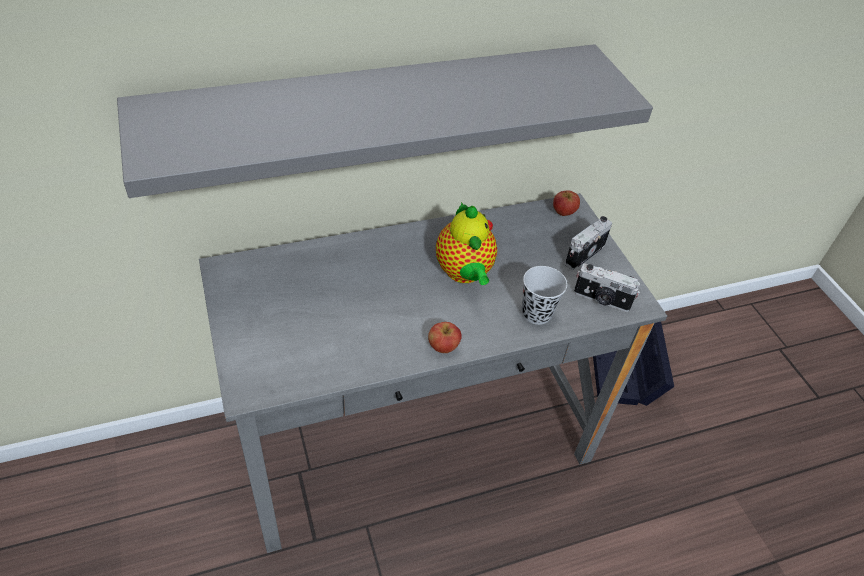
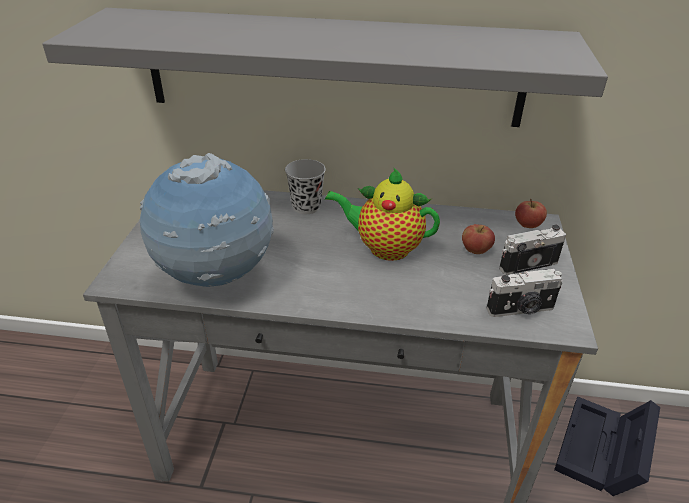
camera: 30 degrees right, 10 degrees down
(340, 354) = (216, 277): none -> globe
(443, 347) = (316, 300): apple -> apple (475, 250)
(464, 273) = (384, 248): teapot -> teapot turned 90 degrees clockwise
(536, 313) = (436, 301): black cup -> black cup (306, 207)
(601, 300) = (521, 310): camera -> camera turned 60 degrees counterclockwise

